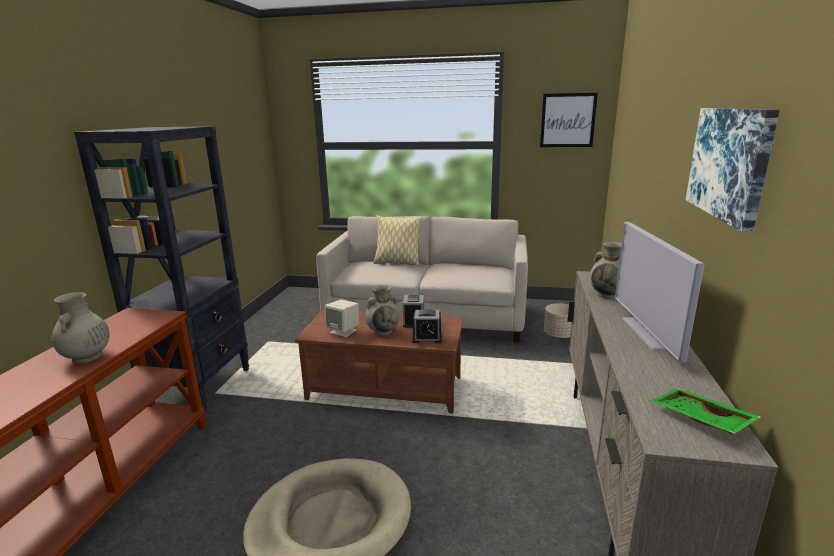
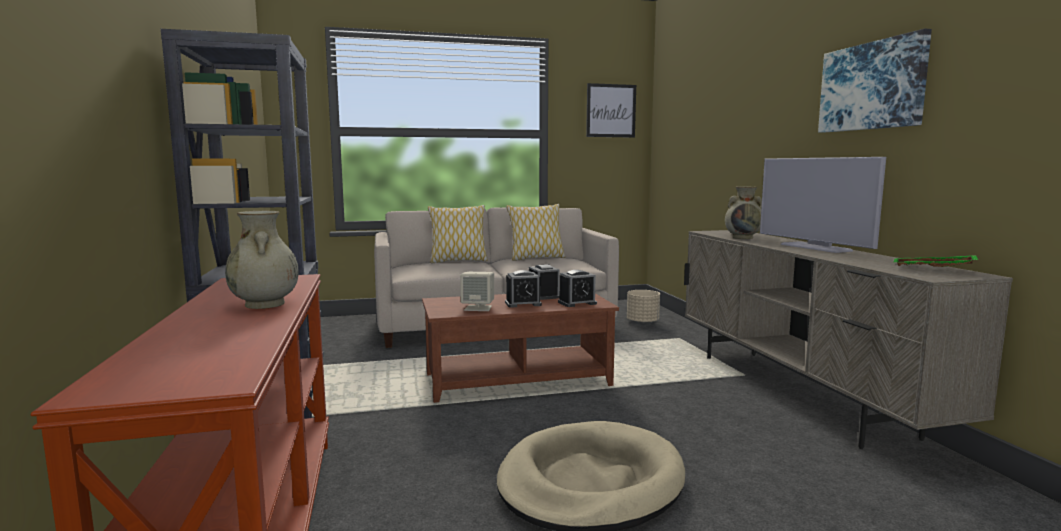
camera: 25 degrees left, 10 degrees down
(383, 331) = (523, 304): beige vase -> alarm clock
(465, 266) = (536, 258): none -> pillow

